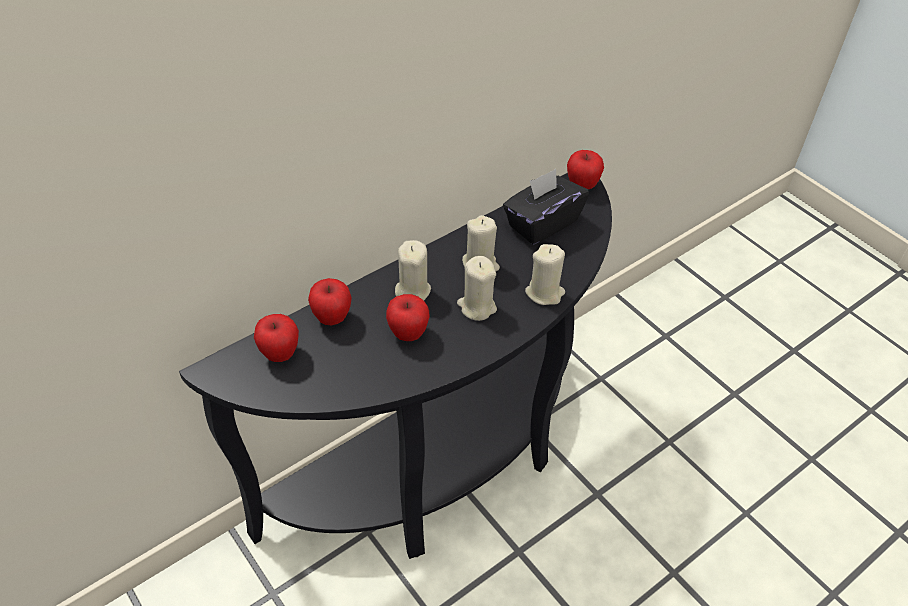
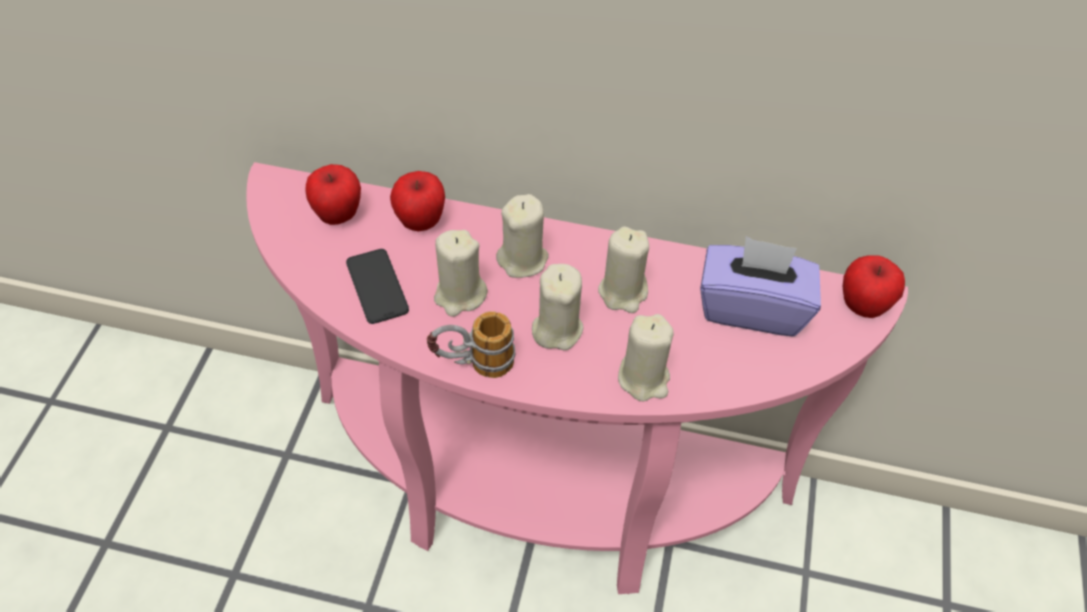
camera: 50 degrees right, 5 degrees up
(360, 367) = (377, 286): none -> phone
(408, 333) = (460, 295): apple -> beige candle
(443, 468) = (538, 496): black console table -> pink console table
(464, 357) = (473, 365): none -> mug
(542, 223) = (752, 307): black tissue box -> purple tissue box

